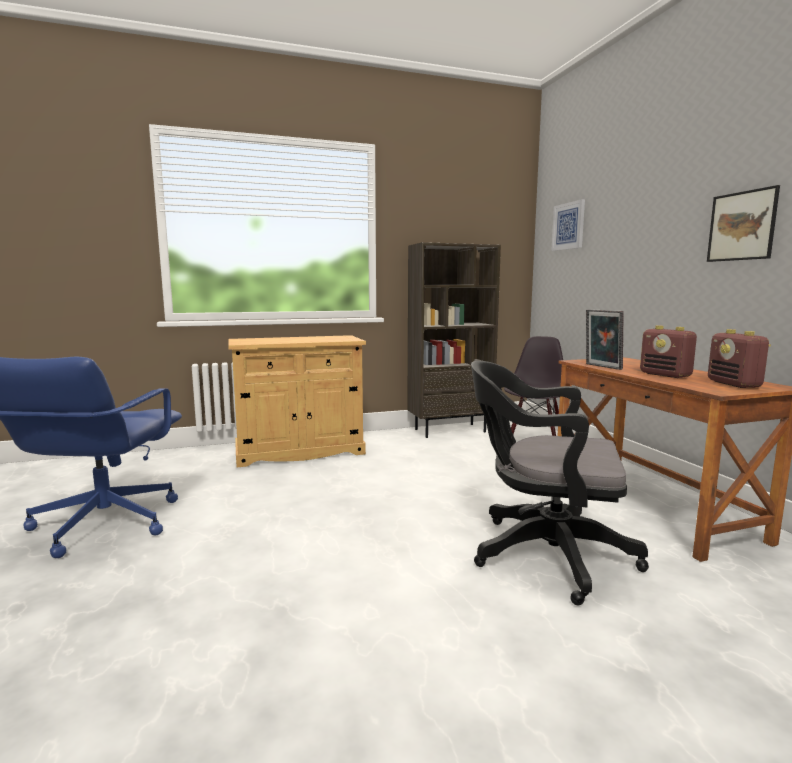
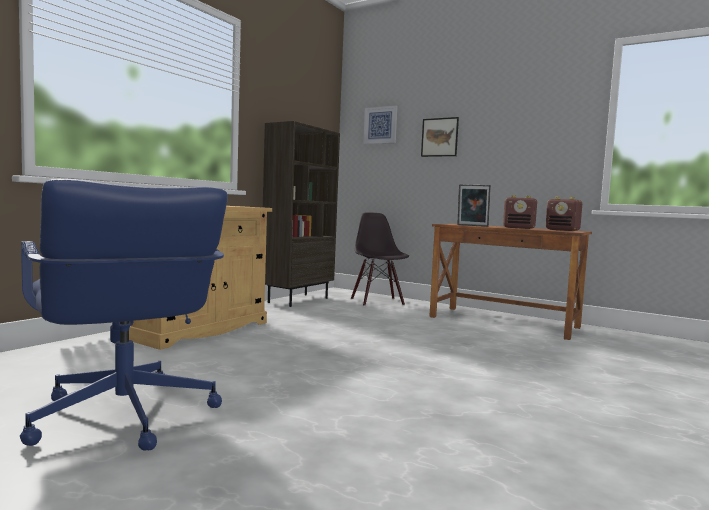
camera: 40 degrees left, 5 degrees down
(543, 553) = (505, 352): black office chair -> none
(741, 226) = (531, 136): picture -> picture (439, 137)

